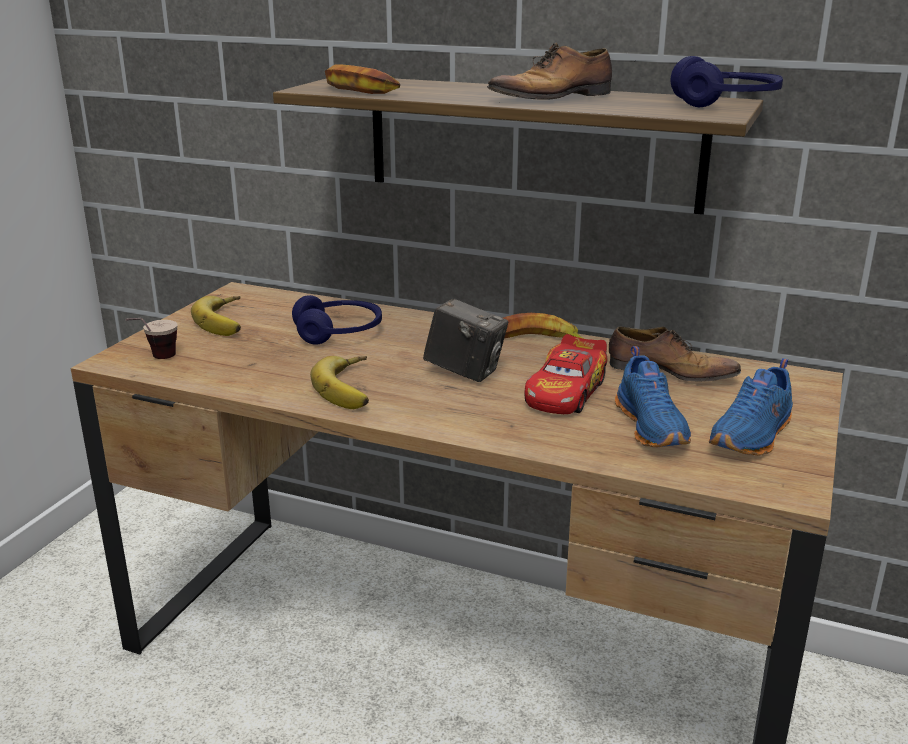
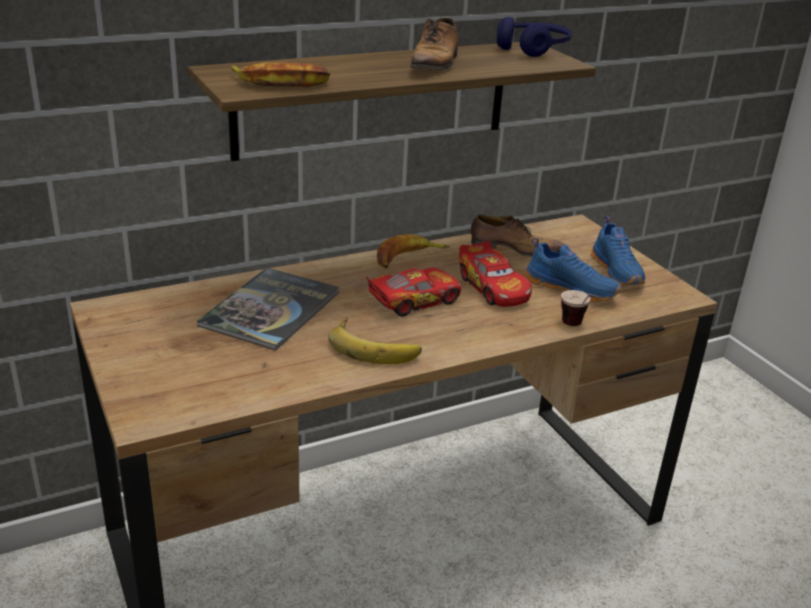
camera: 50 degrees left, 5 degrees up
(155, 360) = (180, 401): cup -> cup (578, 327)
(228, 321) = (158, 338): banana -> none
(339, 333) = (271, 309): blue headphones -> book
(465, 372) = (414, 300): camera -> toy car
(669, 372) = (514, 249): shoe -> shoe turned 45 degrees clockwise

